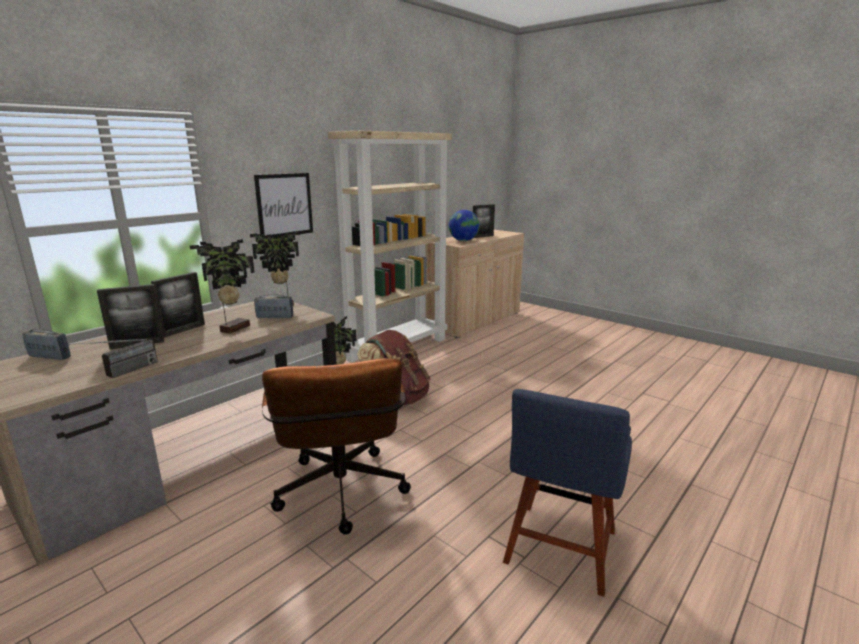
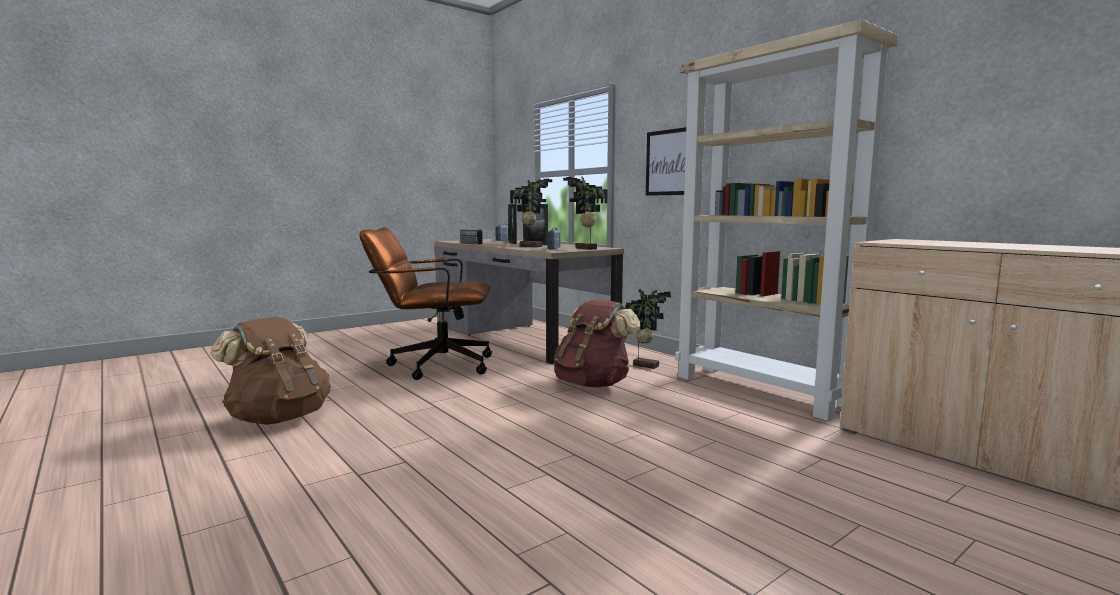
camera: 100 degrees right, 10 degrees down
(463, 240) = (940, 243): globe -> none
(482, 236) = (1033, 247): picture frame -> none
(559, 551) = (279, 418): blue chair -> brown backpack

